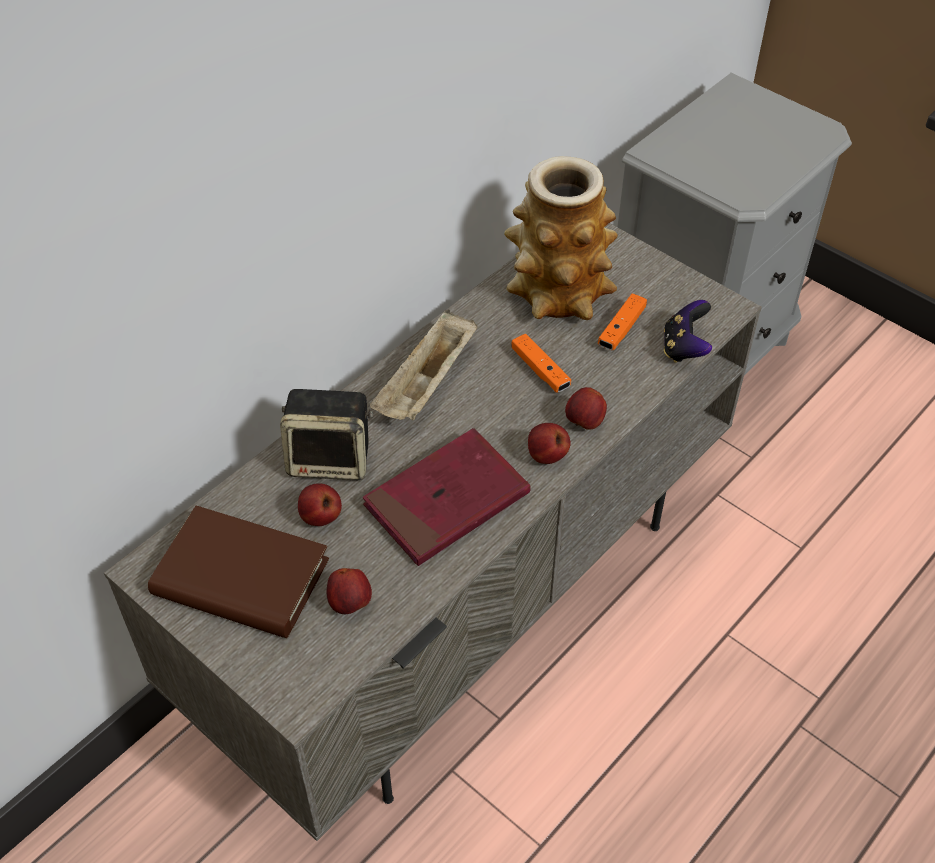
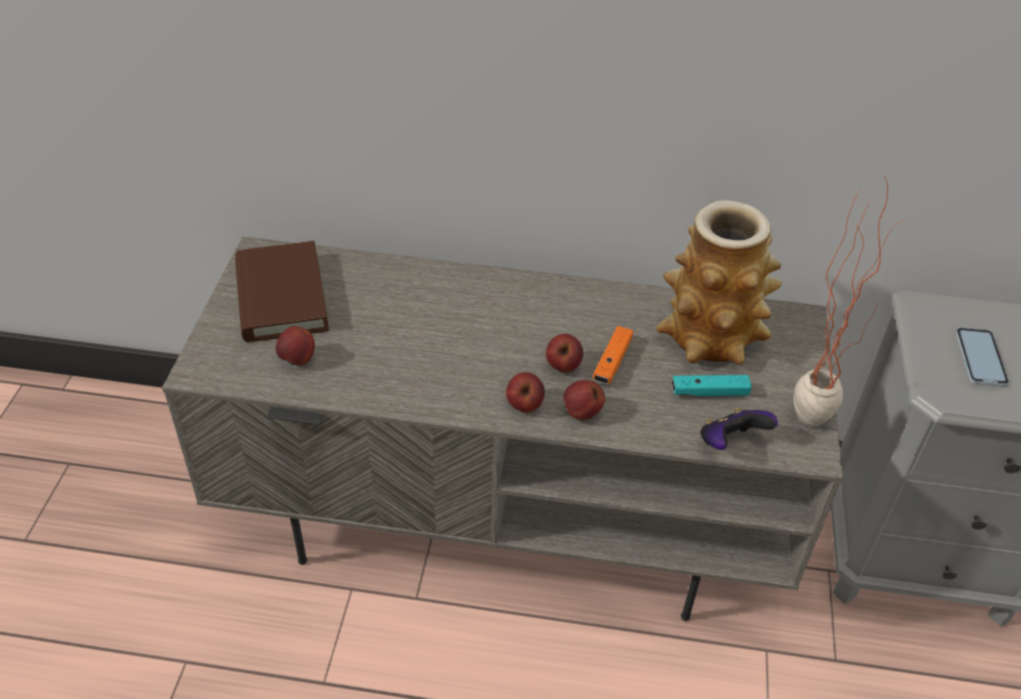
camera: 55 degrees right, 5 degrees down
(320, 517) = (362, 310): apple -> apple (563, 366)
(331, 459) = (419, 290): speaker -> none
(427, 385) = (534, 306): beige tray -> none
(447, 501) = (430, 368): red book -> none
(621, 329) = (709, 392): orange game controller -> turquoise game controller
(683, 281) = (812, 409): none -> potted plant
(727, 157) = (980, 358): none -> phone

